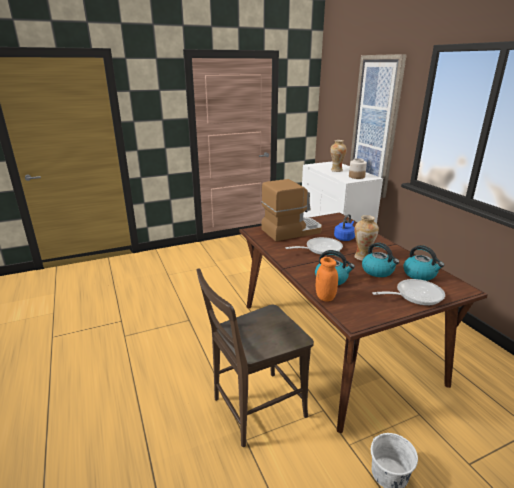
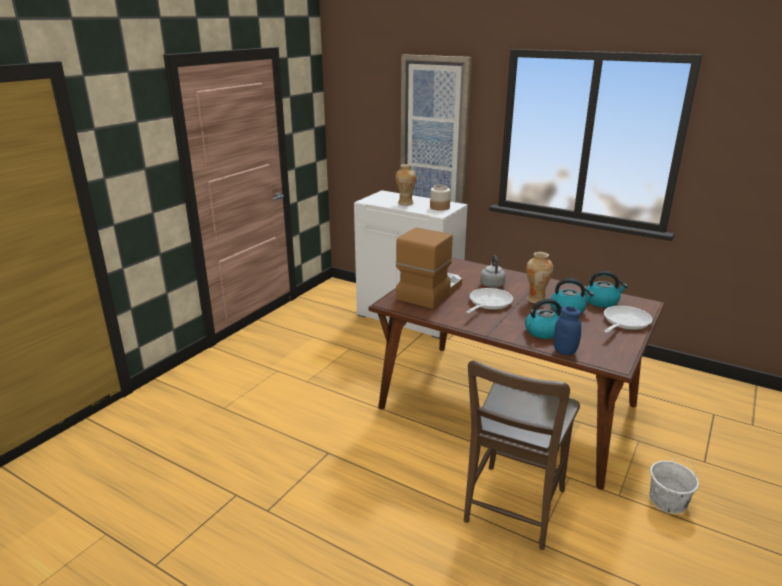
camera: 35 degrees left, 0 degrees up
(325, 297) = (565, 351): orange jar -> blue jar
(344, 238) = (492, 284): blue kettle -> grey kettle

